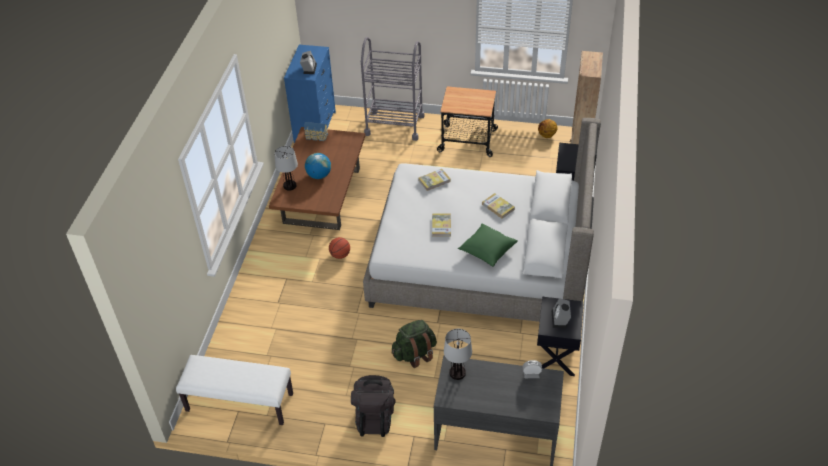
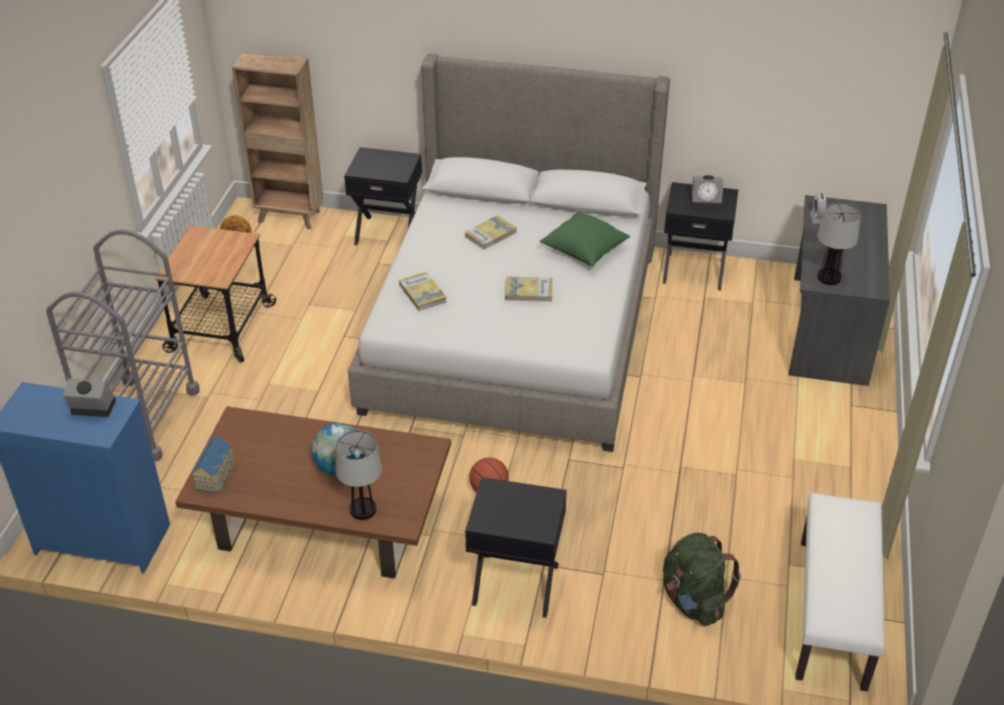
camera: 90 degrees left, 5 degrees down
(274, 268) = (515, 585): none -> black nightstand
(374, 417) = (827, 445): black backpack -> none
(414, 354) = (704, 401): green backpack -> green backpack (693, 601)

